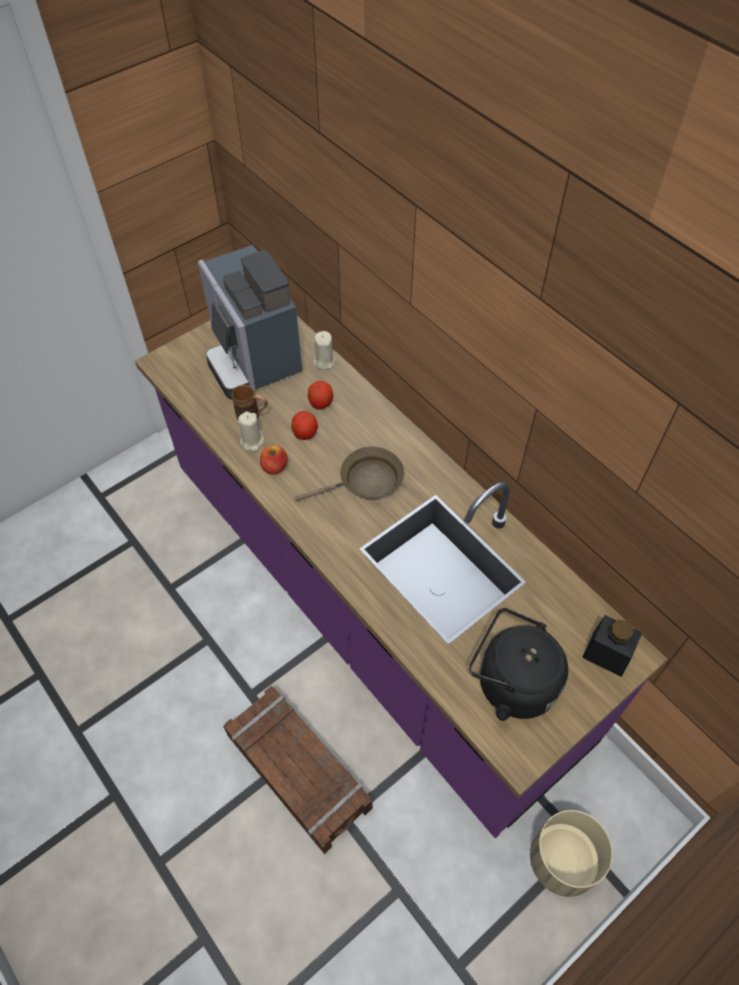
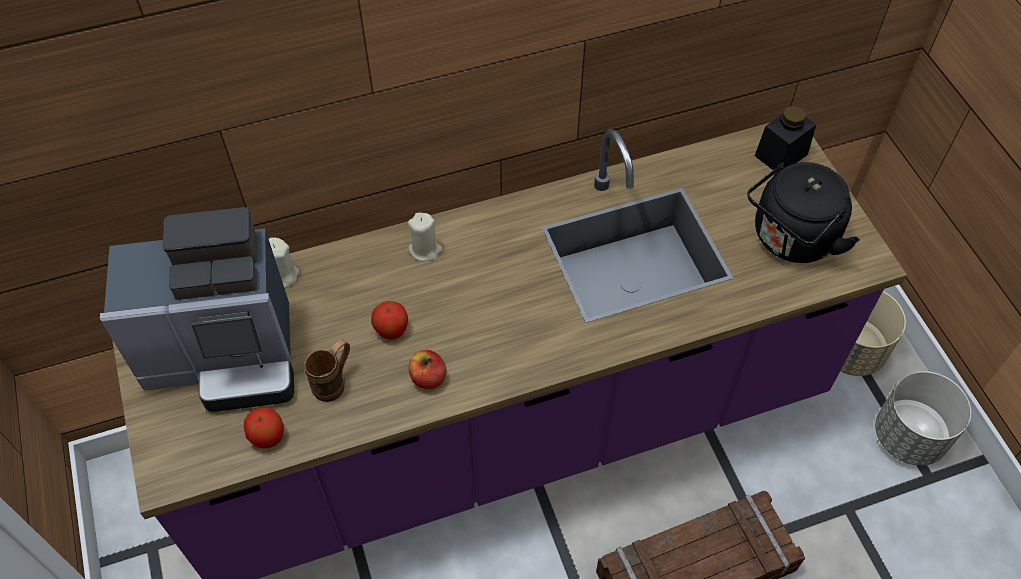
camera: 70 degrees left, 0 degrees up
(252, 441) = (374, 393): beige candle -> beige candle (425, 249)
(320, 403) = (351, 299): apple -> apple (267, 436)
(366, 482) = (495, 287): brown frying pan -> none
(494, 938) = (909, 436): none -> grey planter

